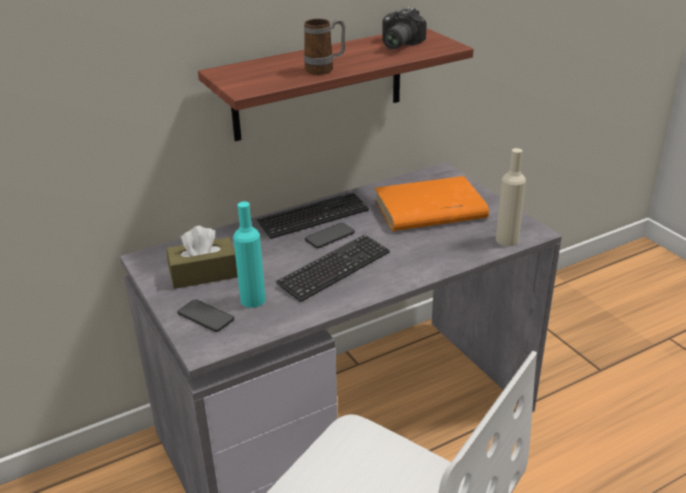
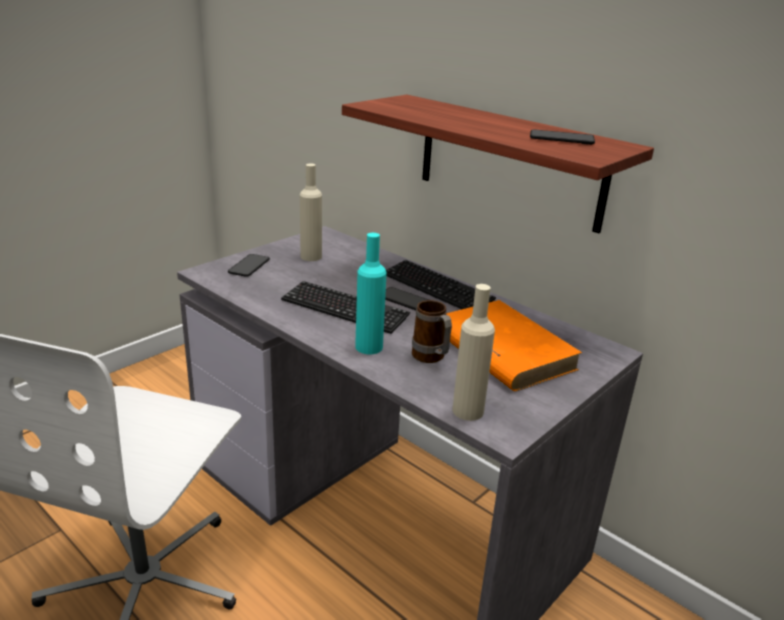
camera: 70 degrees right, 5 degrees down
(203, 274) = (311, 256): brown tissue box -> beige bottle
(253, 300) = (279, 280): turquoise bottle -> turquoise bottle (369, 347)
(325, 69) = (445, 120): mug -> mug (431, 358)
(397, 44) = (561, 139): camera -> phone

